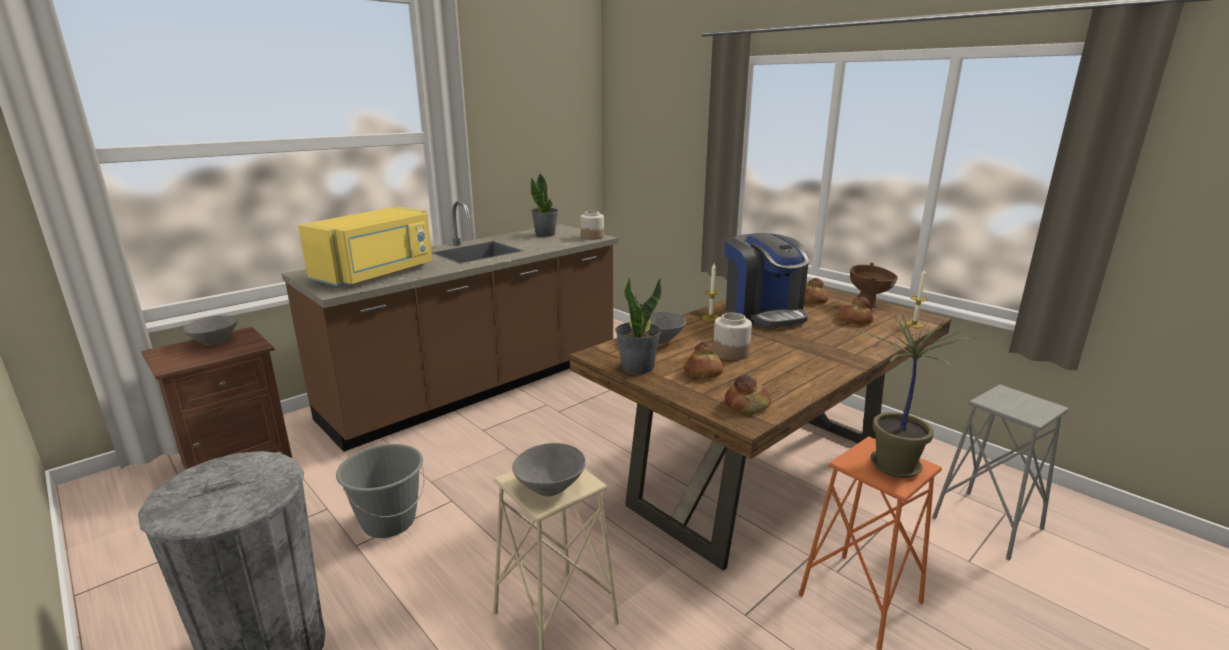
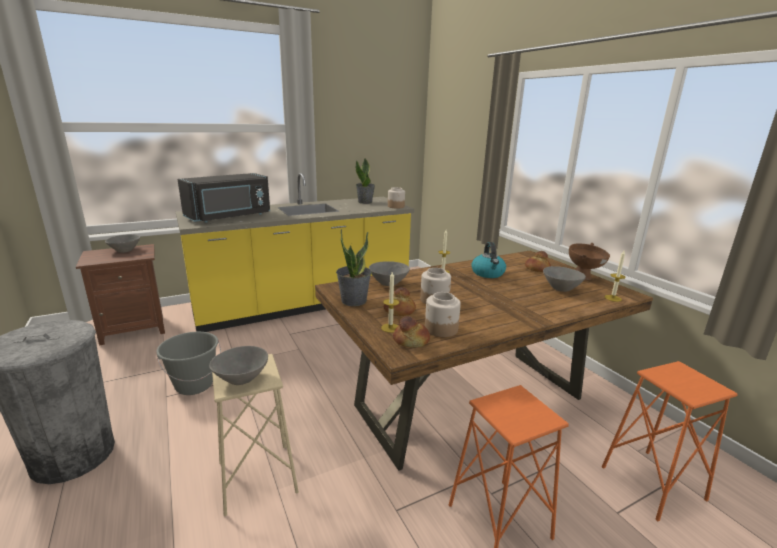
camera: 15 degrees right, 0 degrees up
(377, 273) = (230, 217): yellow microwave -> black microwave
(479, 387) = (304, 304): brown counter -> yellow counter
(710, 393) = (390, 328): none -> candle
(763, 313) = (488, 273): coffee machine -> kettle
(768, 386) = (441, 329): none -> jar
(854, 320) = (561, 288): bread -> grey bowl
(895, 467) = (524, 415): potted plant -> none
(987, 524) = (652, 483): grey stool -> orange stool

